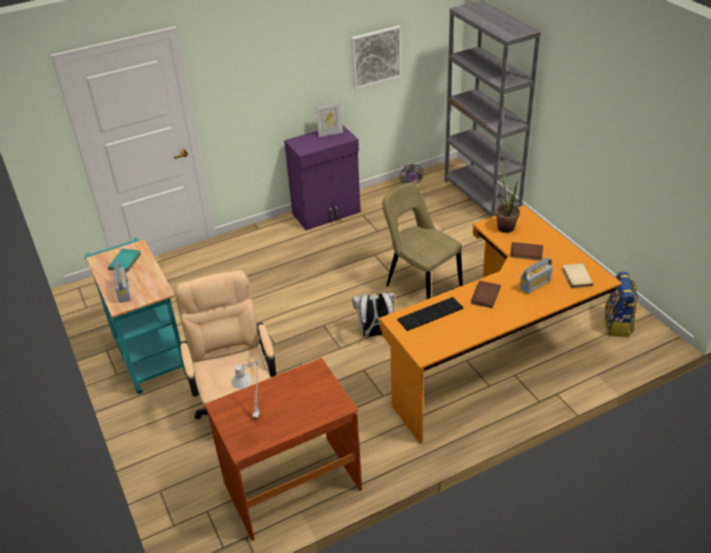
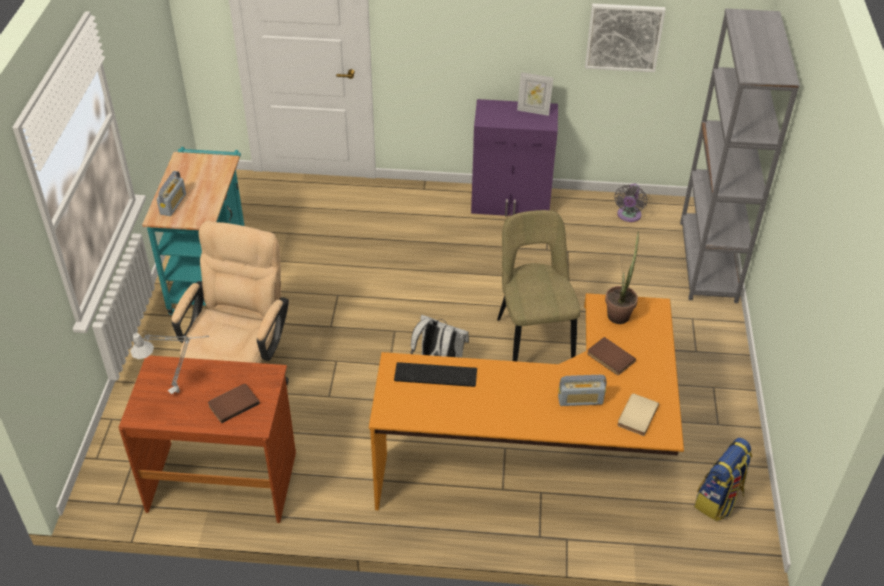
camera: 30 degrees right, 5 degrees up
(126, 262) = (202, 173): turquoise book -> none
(484, 295) = (512, 383): brown book -> brown book (233, 403)

